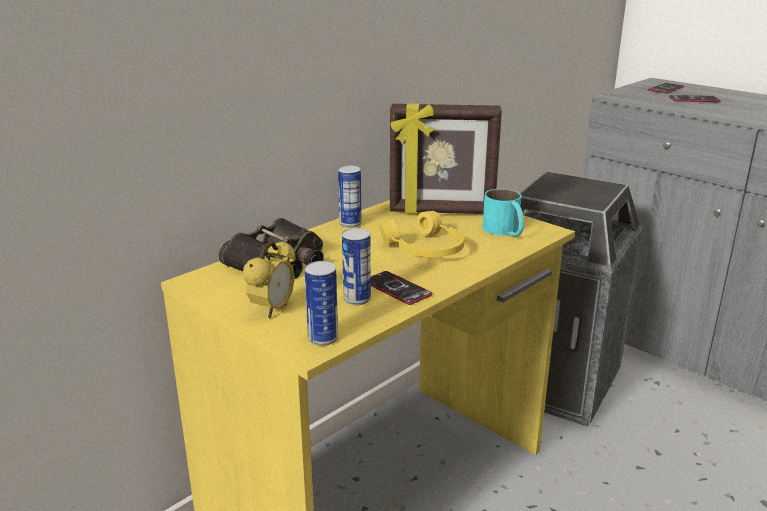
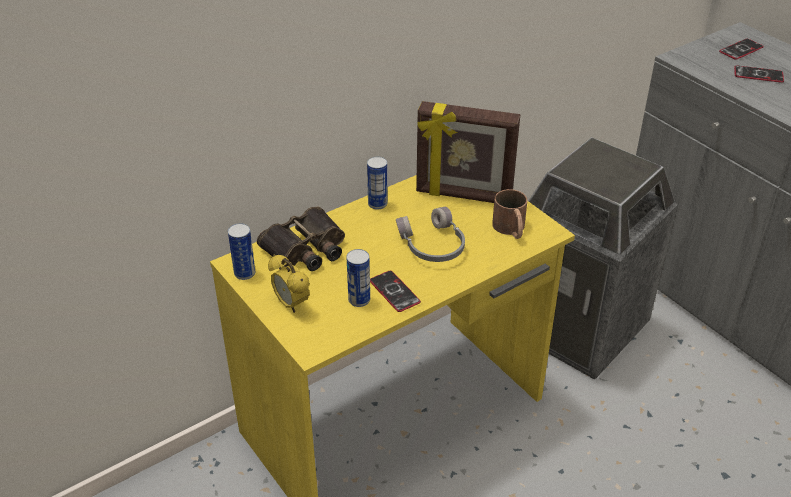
camera: 10 degrees right, 15 degrees up
(273, 310) = (291, 304): alarm clock -> alarm clock turned 105 degrees clockwise
(323, 338) = (323, 340): can -> can (244, 273)
(424, 249) = (432, 245): yellow headphones -> grey headphones
(505, 232) = (511, 229): turquoise mug -> brown mug

